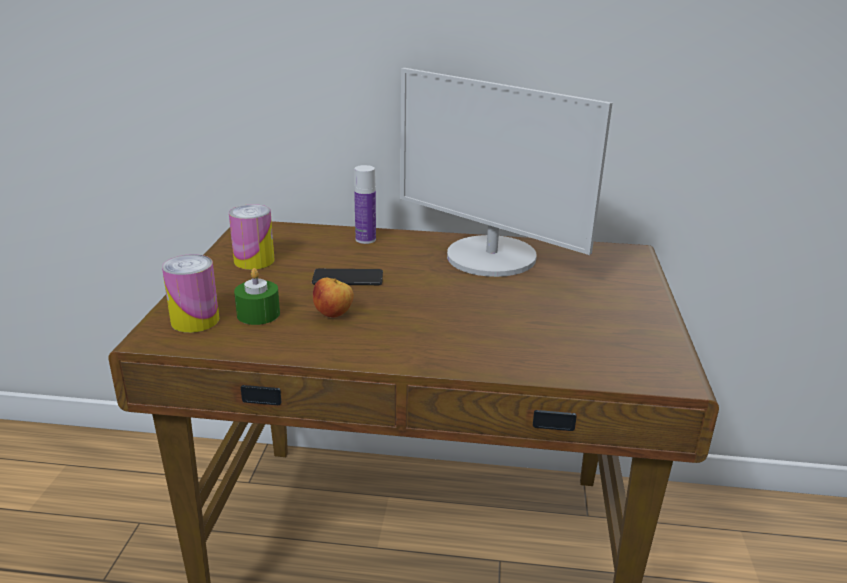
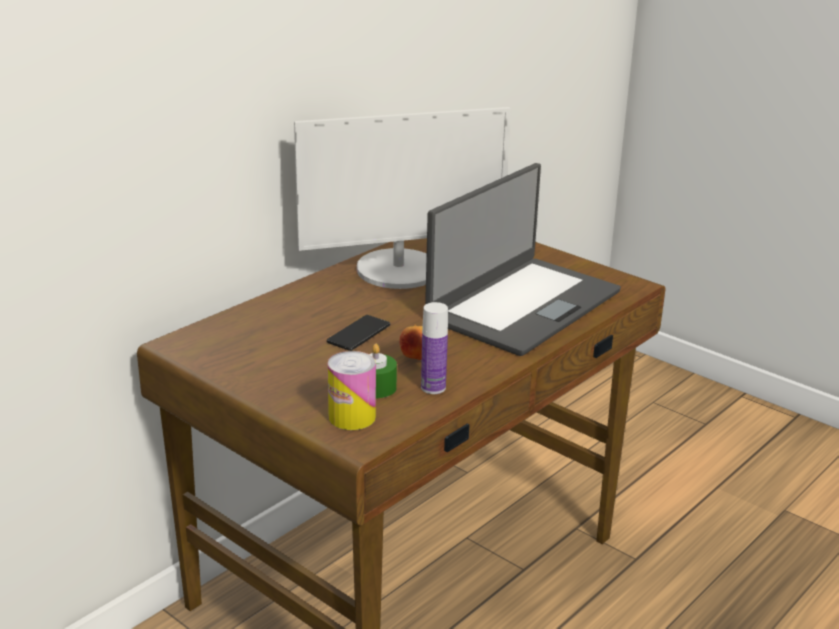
camera: 55 degrees left, 0 degrees up
(254, 261) = (263, 362): can -> none
(365, 239) = (290, 303): bottle -> bottle (433, 387)
(515, 331) = (522, 305): none -> laptop

